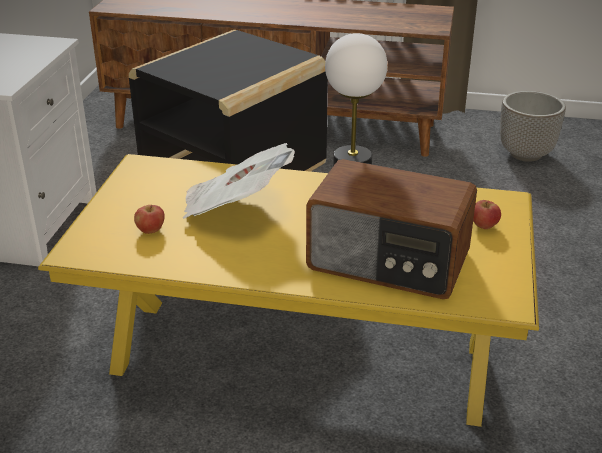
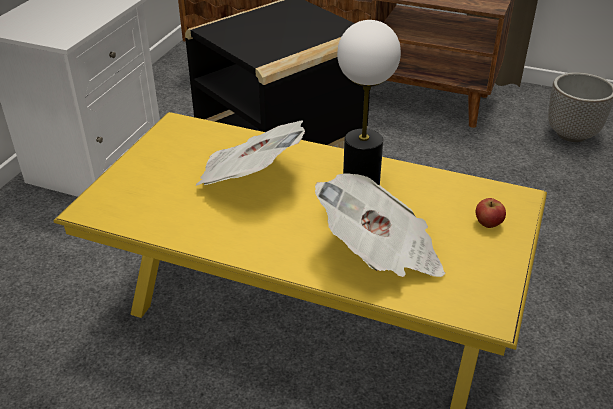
camera: 10 degrees right, 5 degrees up
(150, 230) = (164, 193): apple -> none
(388, 262) = (380, 253): radio -> newspaper

